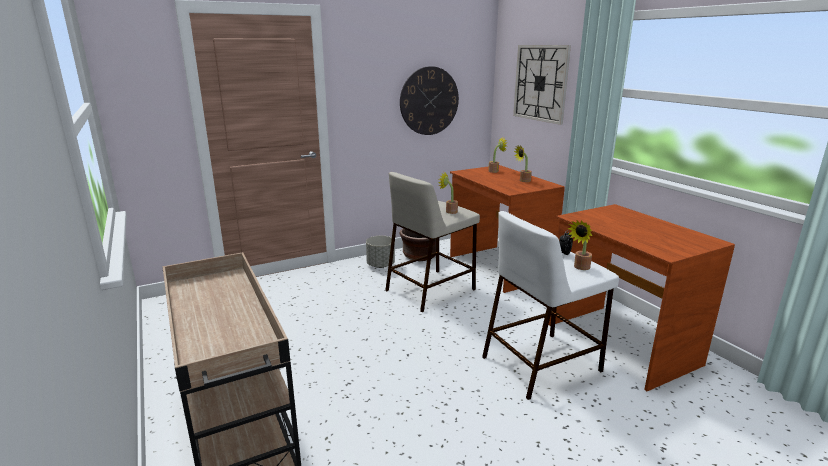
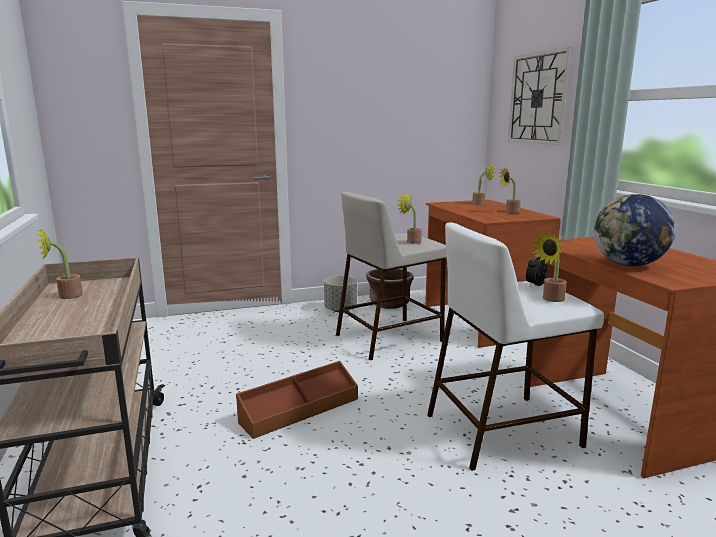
camera: 10 degrees right, 5 degrees down
(195, 296) = (65, 296): none -> potted plant
(381, 363) = (299, 410): none -> brown storage box
(429, 101) = (408, 123): wall clock -> none
(633, 238) = (628, 265): none -> globe

